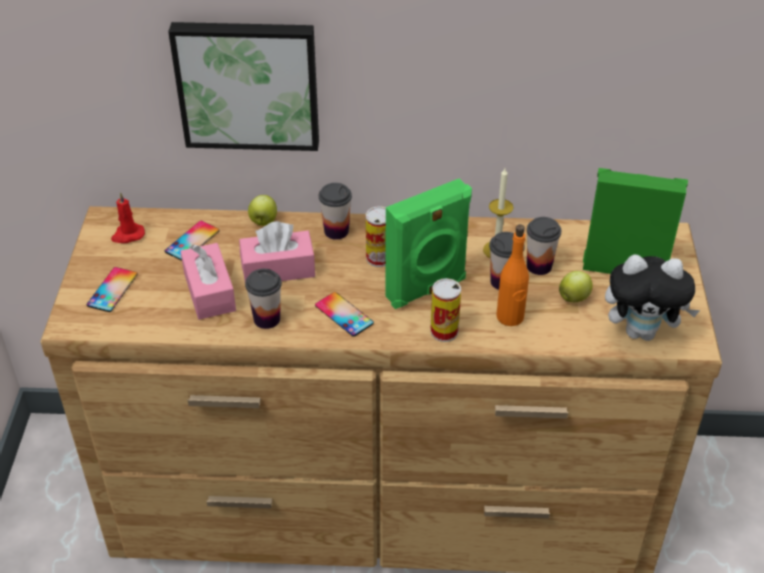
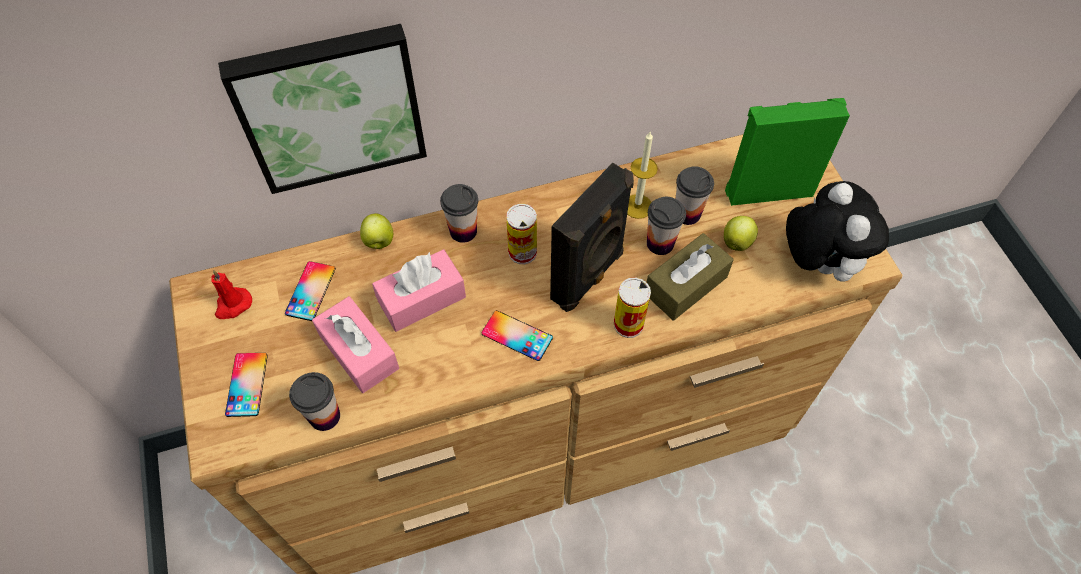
camera: 20 degrees left, 15 degrees up
(267, 319) = (437, 368): cup -> cup (324, 416)
(427, 289) = (589, 277): green speaker -> black speaker
(510, 317) = (685, 285): orange bottle -> brown tissue box
(642, 331) = (817, 263): plush toy -> plush toy turned 90 degrees counterclockwise

